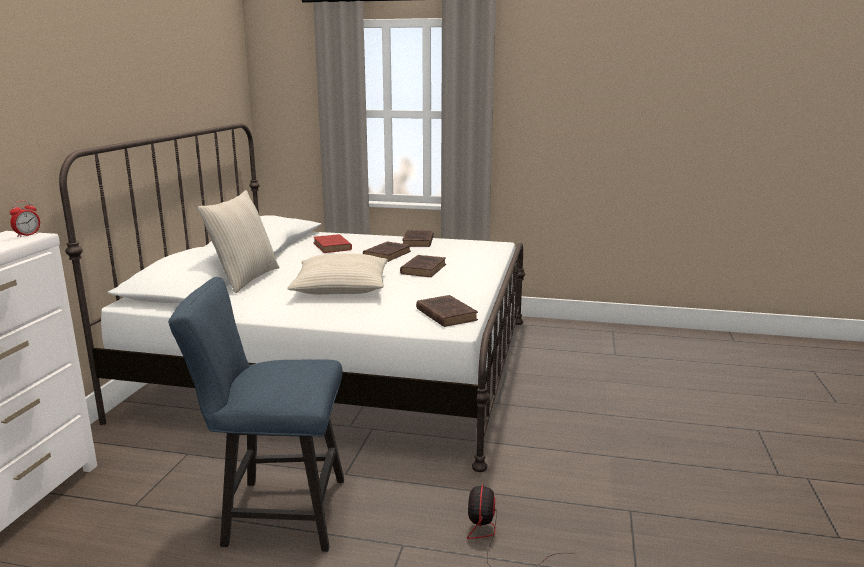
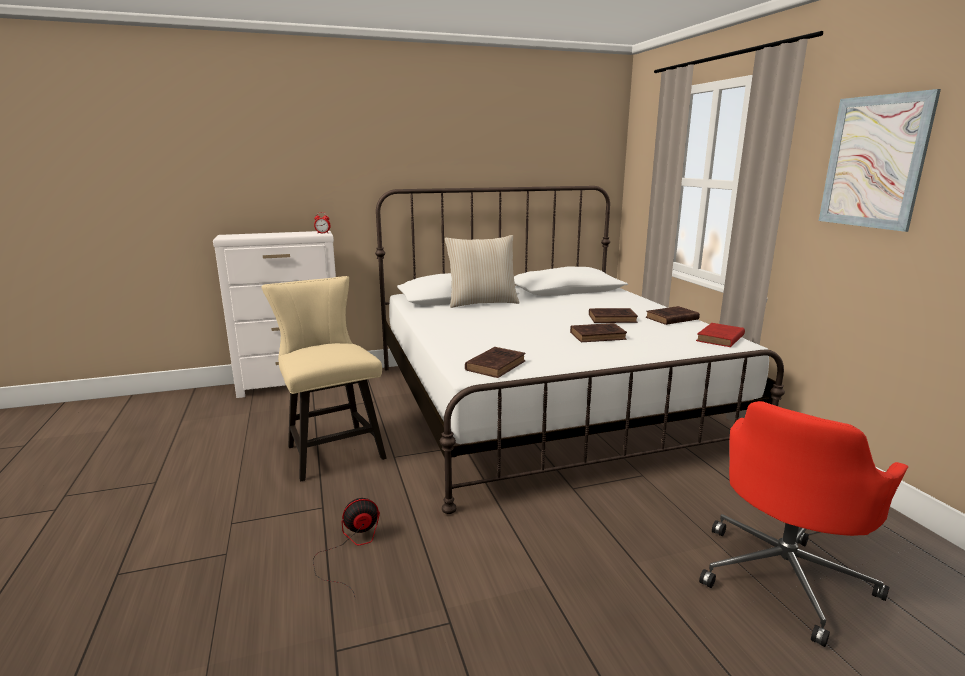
camera: 60 degrees right, 0 degrees up
(275, 513) = (332, 449): blue chair -> beige chair
(332, 247) = (596, 302): red book -> red book (719, 338)
(341, 287) = (507, 325): beige pillow -> none
(555, 93) = (874, 162): none -> picture
(647, 376) = (784, 576): none -> red office chair

